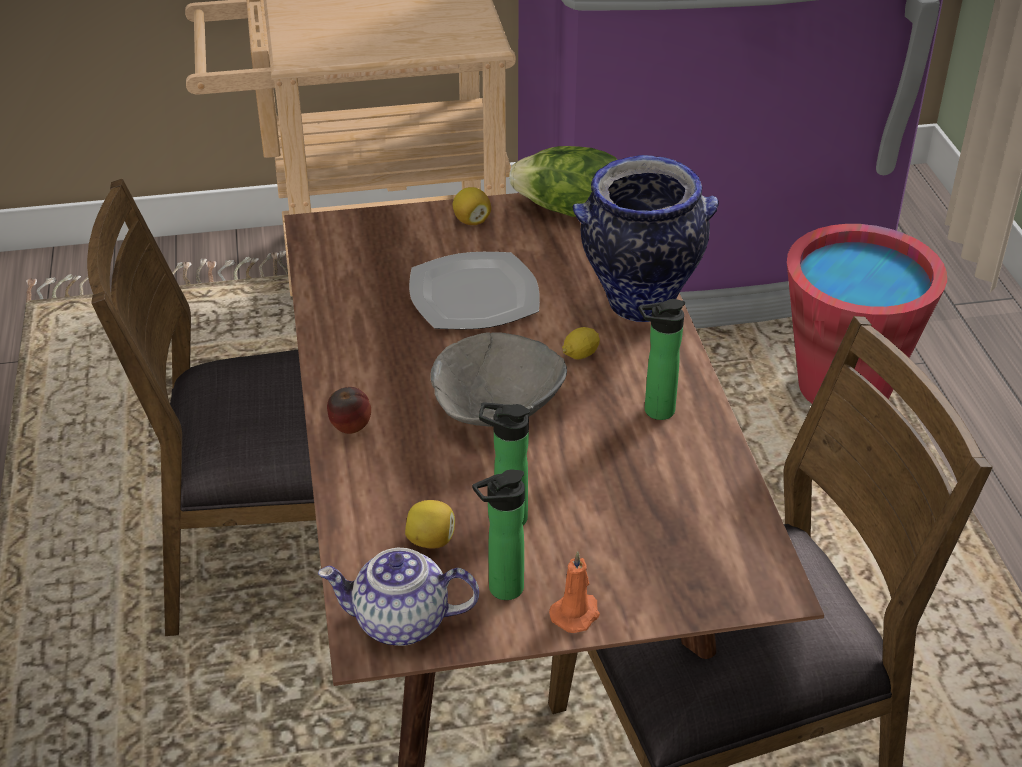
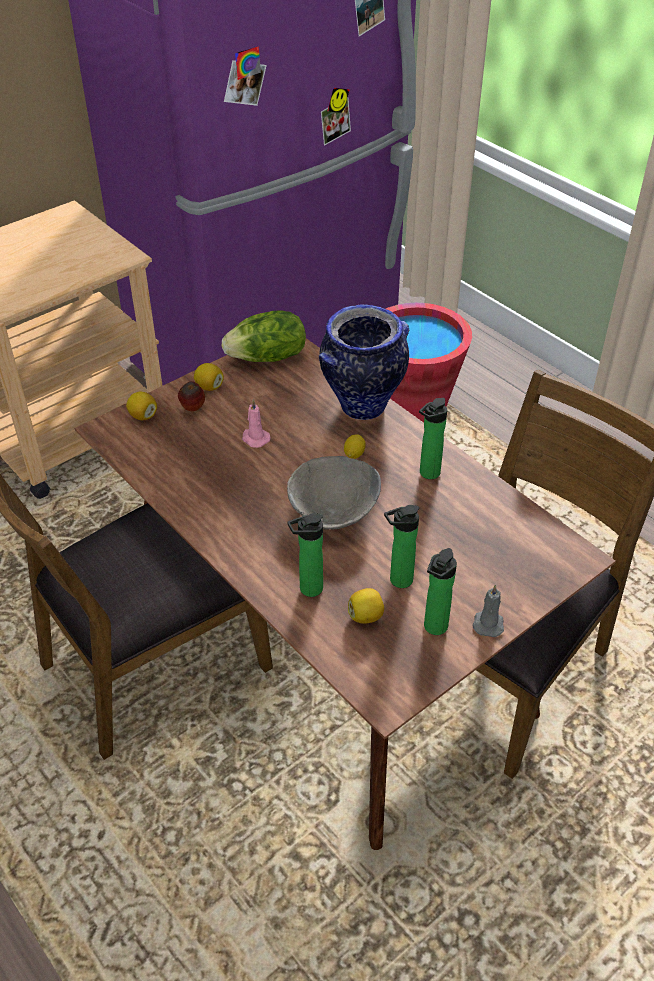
camera: 30 degrees left, 5 degrees up
(350, 430) = (253, 564): apple -> apple (192, 409)
(368, 227) = (143, 416): none -> lemon
(388, 482) = (307, 589): none -> bottle
(400, 622) = (392, 678): teapot -> none
(474, 295) = (255, 438): plate -> pink candle
(576, 613) = (488, 623): orange candle -> grey candle

